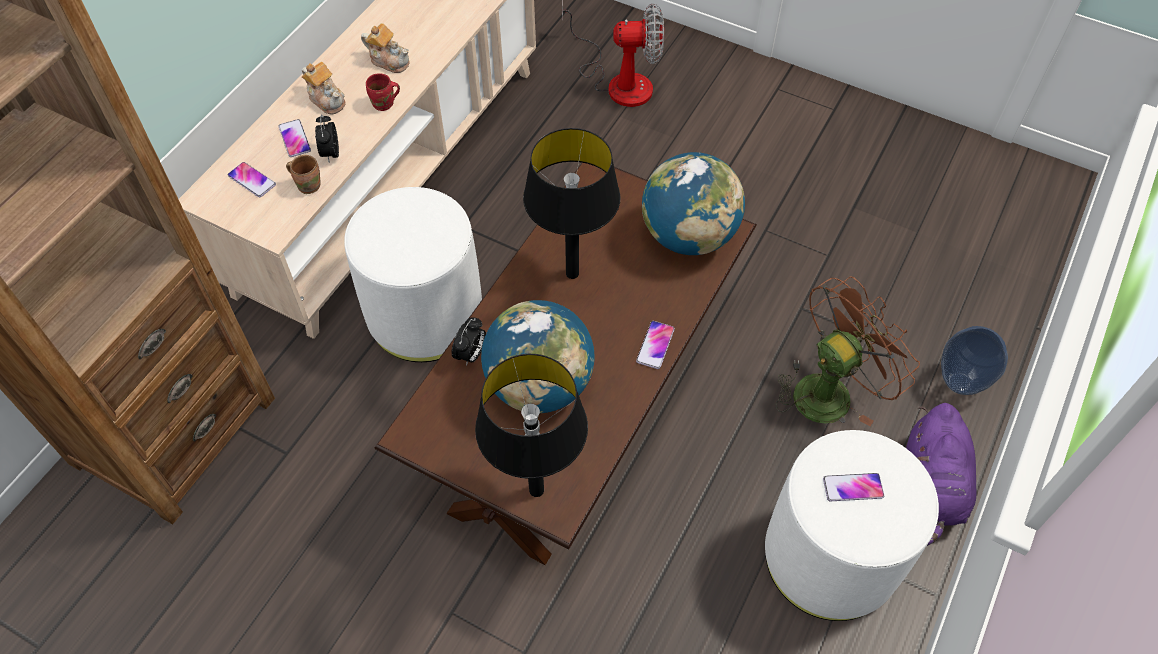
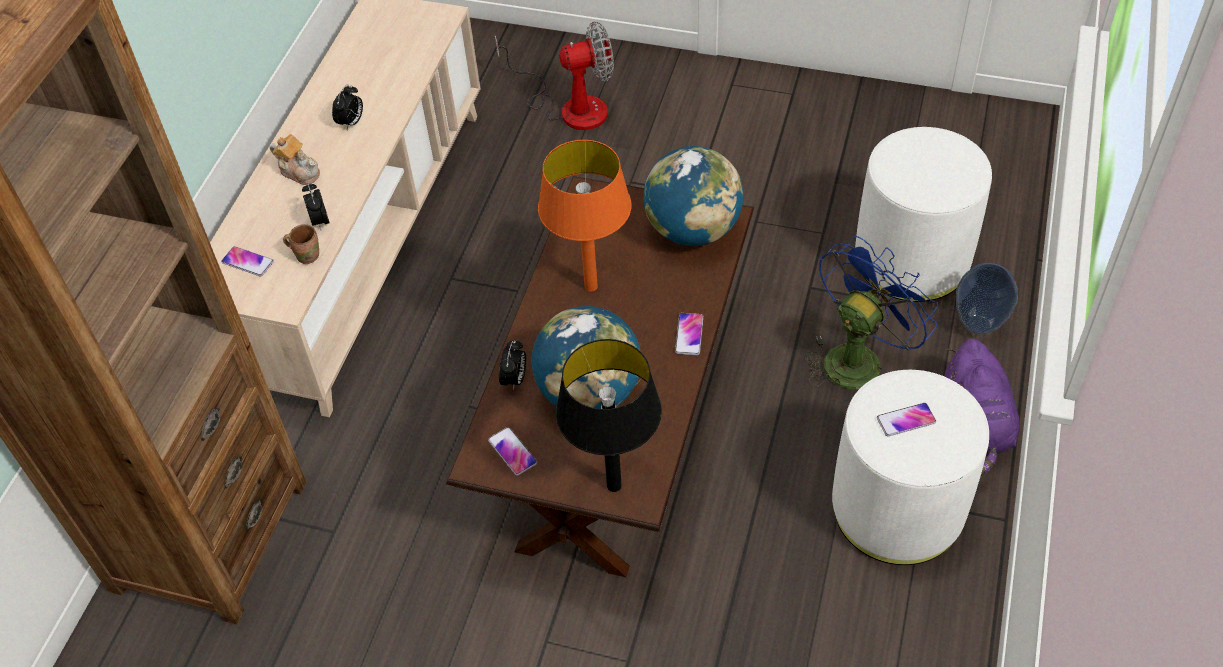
camera: 10 degrees left, 5 degrees down
(294, 139) = (278, 215): phone -> phone (512, 452)
(384, 105) = (359, 165): red mug -> none
(389, 61) = (351, 123): teapot -> alarm clock
(425, 315) = (438, 370): white ottoman -> white ottoman (912, 259)
(573, 273) = (591, 286): black table lamp -> orange table lamp
(830, 390) = (858, 357): brown fan -> blue fan

